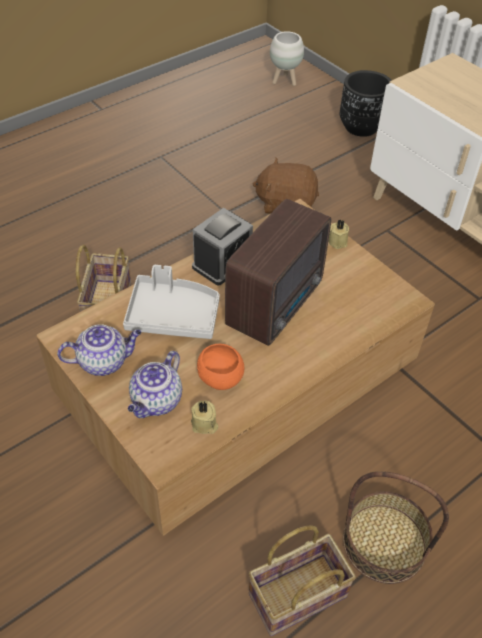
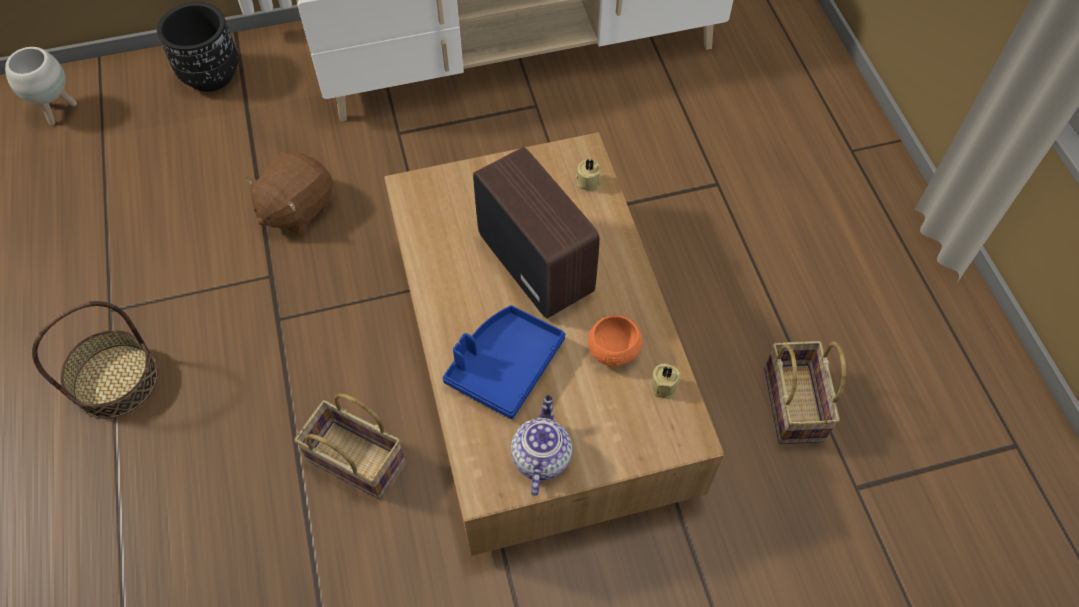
camera: 65 degrees left, 10 degrees up
(156, 402) = (618, 421): teapot -> none
(173, 315) = (504, 366): grey tray -> blue tray
(222, 263) = (448, 289): alarm clock -> none
(338, 241) = (473, 170): beige candle -> beige candle (587, 181)
(384, 542) = (767, 313): basket -> basket (115, 380)

